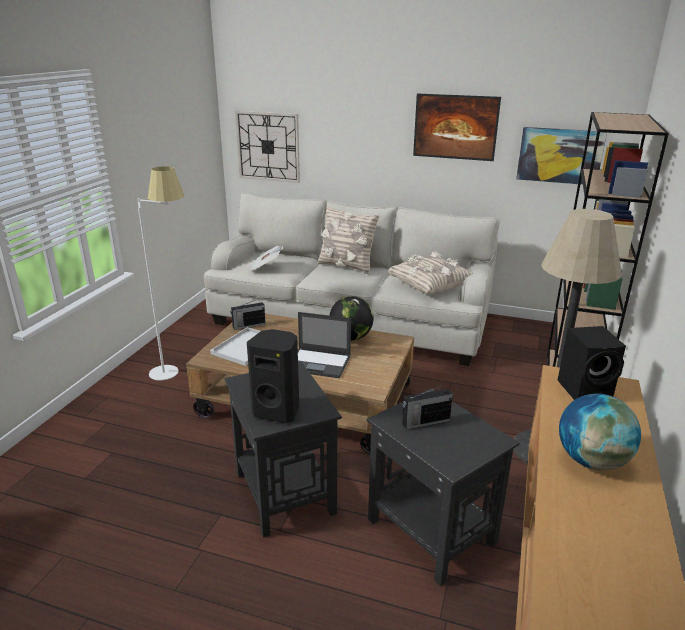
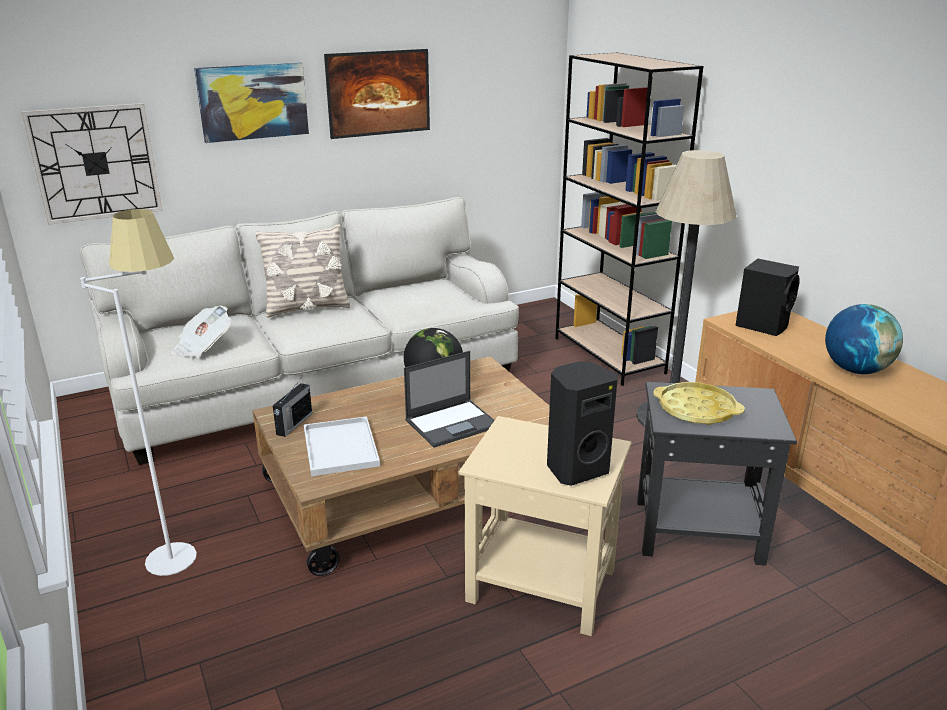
camera: 45 degrees left, 0 degrees up
(284, 491) = (539, 584): black side table -> beige side table
(425, 422) = (696, 409): radio -> yellow tray
(430, 286) = (435, 298): beige pillow -> none
(559, 155) = (496, 111): picture -> picture (253, 101)

